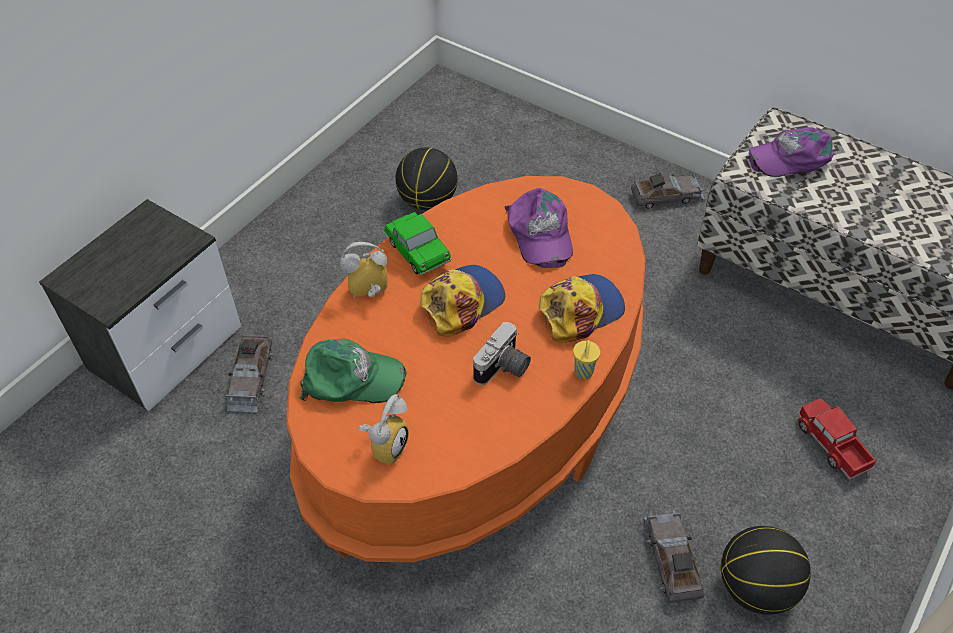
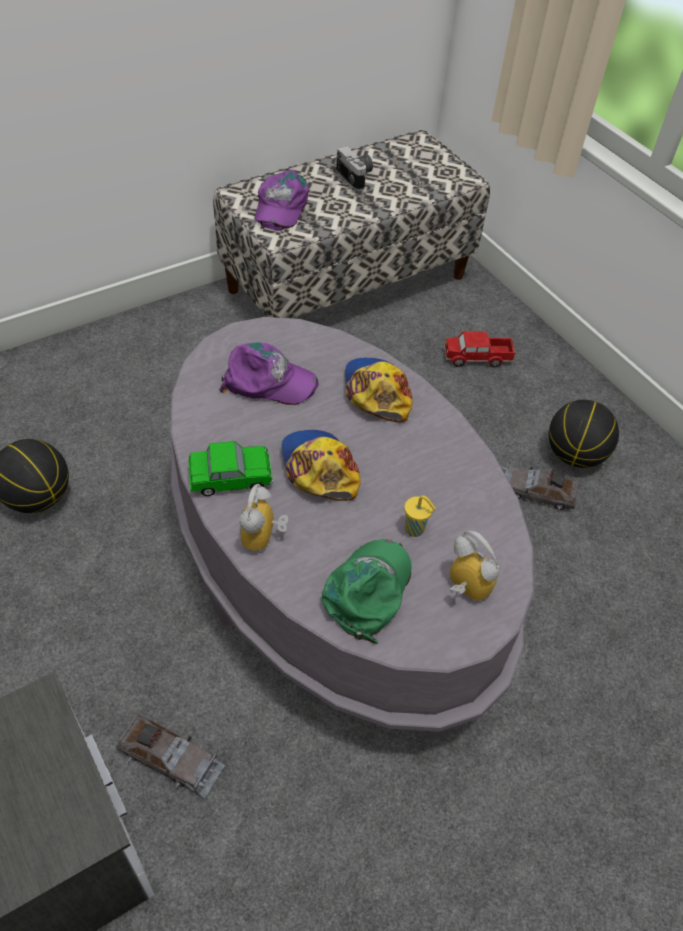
camera: 70 degrees left, 0 degrees up
(476, 413) = (333, 563): orange coffee table -> grey coffee table
(503, 369) = (415, 469): camera -> camera (357, 177)
(583, 373) = (446, 418): yellow cup -> yellow cup (415, 530)
(667, 196) = (178, 326): grey toy car -> none

